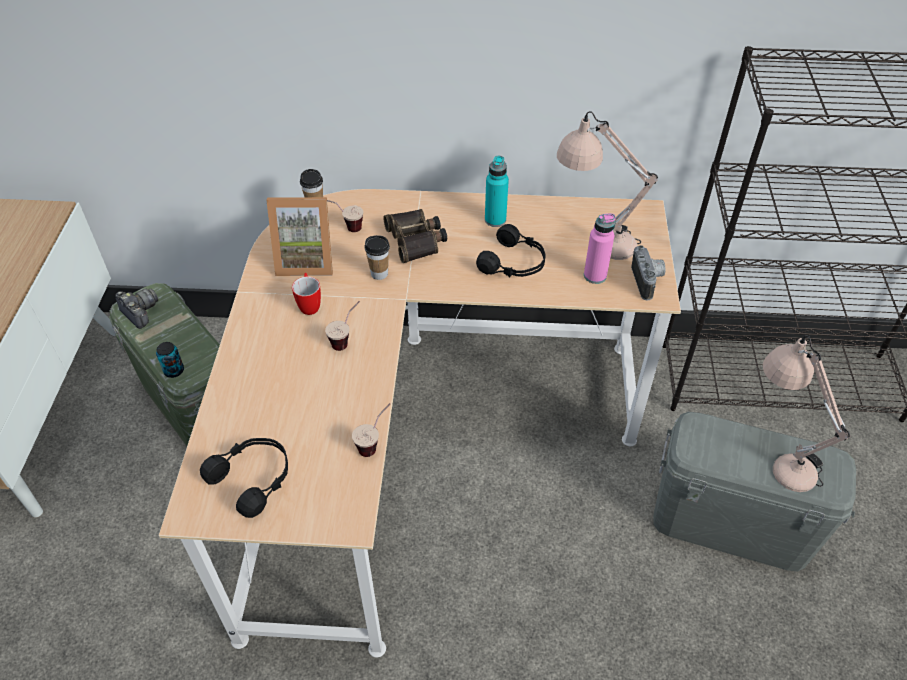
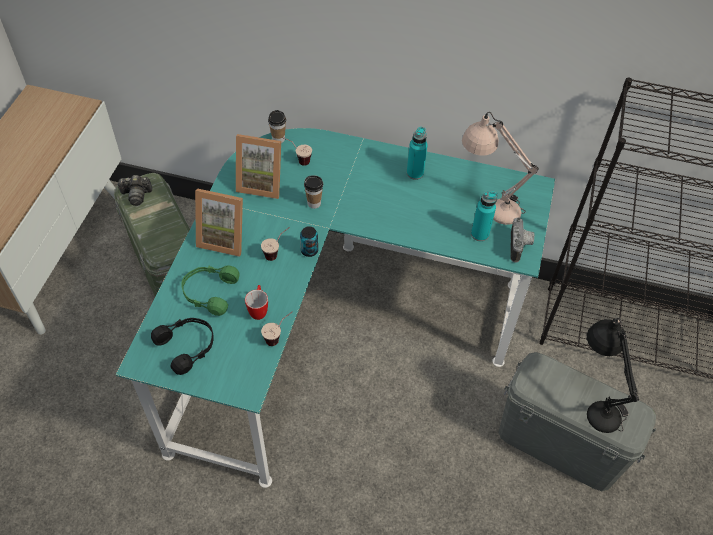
camera: 10 degrees right, 5 degrees up
(140, 312) = (136, 195): camera -> camera turned 120 degrees clockwise
(174, 371) = (153, 246): can -> can (309, 250)
(268, 404) = (209, 293): none -> green headphones
(272, 333) = (224, 238): none -> picture frame
(309, 304) = (256, 219): mug -> mug (259, 309)
(416, 240) = (349, 180): binoculars -> none
(417, 440) = (331, 329): beige desk -> turquoise desk
(514, 263) = (419, 213): black headphones -> none
(595, 276) = (479, 234): pink bottle -> turquoise bottle
(778, 455) = (595, 400): beige table lamp -> black table lamp

